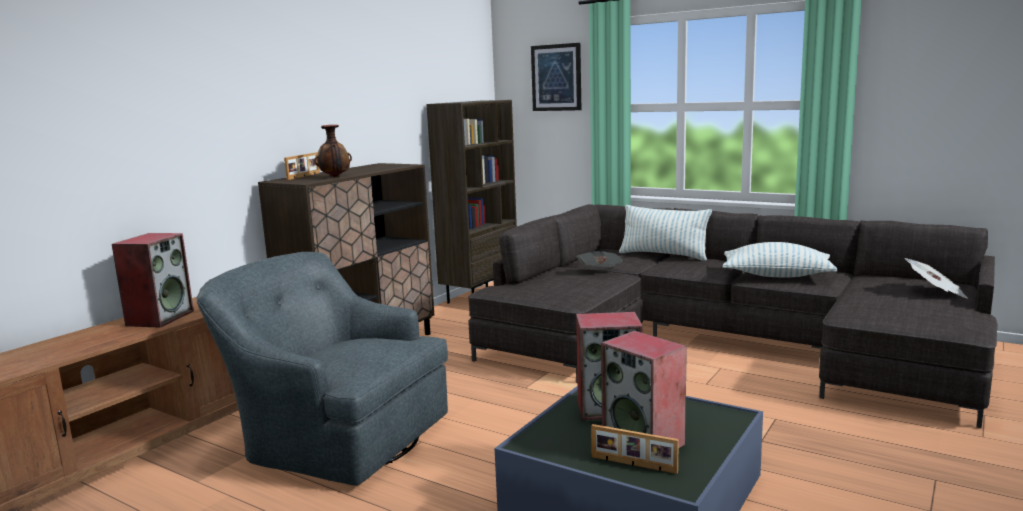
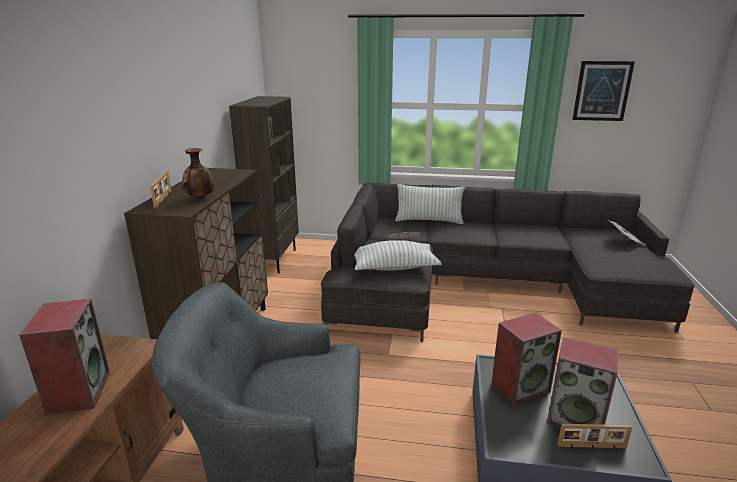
camera: 25 degrees left, 10 degrees up
(556, 77) = (324, 77): picture -> picture (602, 91)
(776, 276) = (522, 235): pillow -> pillow (394, 267)

